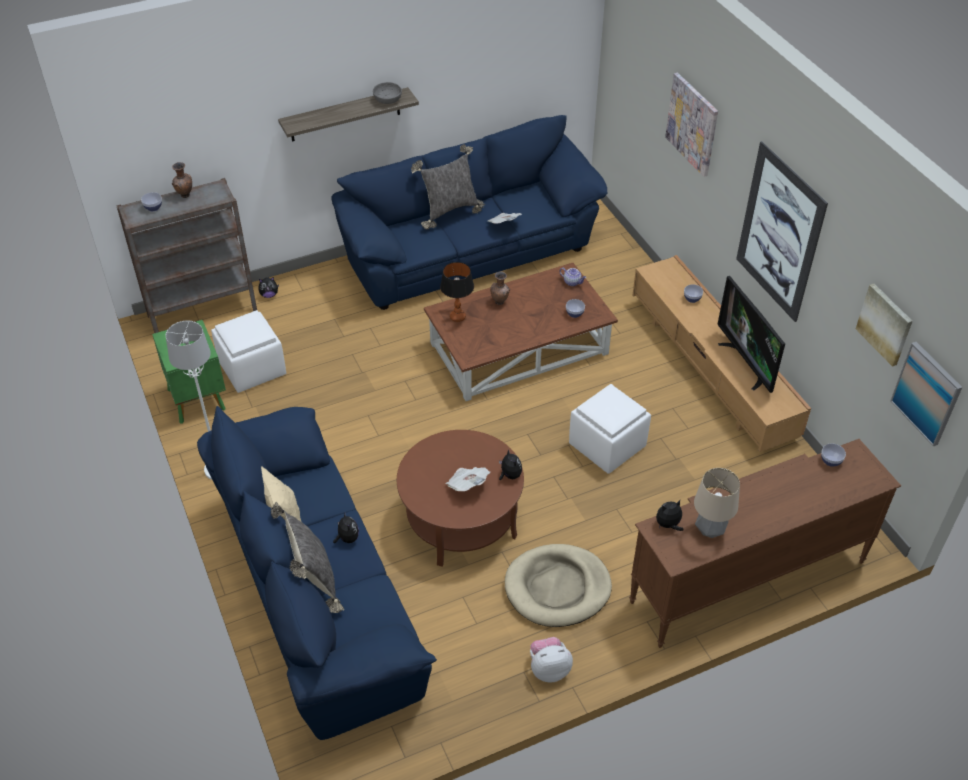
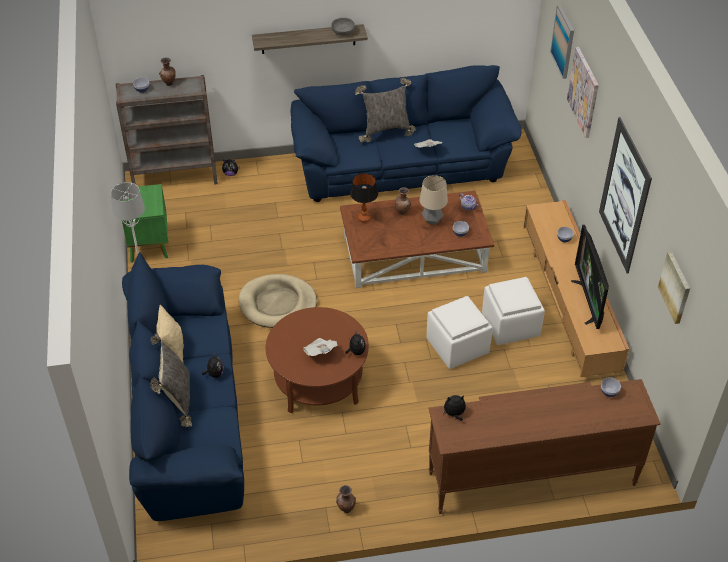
camera: 15 degrees right, 0 degrees up
(253, 369) = (199, 230): white ottoman -> white ottoman (511, 325)
(549, 669) = (346, 509): plush toy -> brown vase
(557, 588) = (375, 449): beige dog bed -> beige dog bed (277, 304)
(709, 531) = (485, 426): table lamp -> table lamp (432, 221)
(927, 393) = (694, 351): picture -> picture (563, 41)

